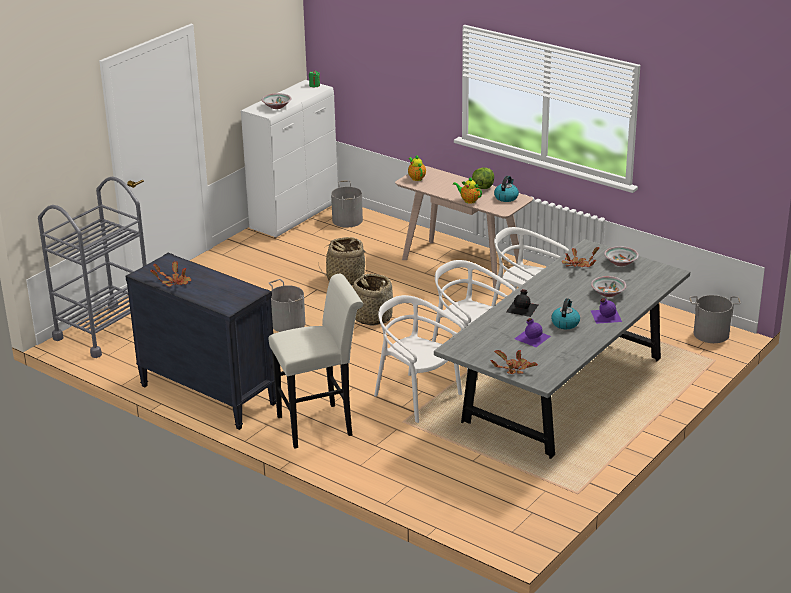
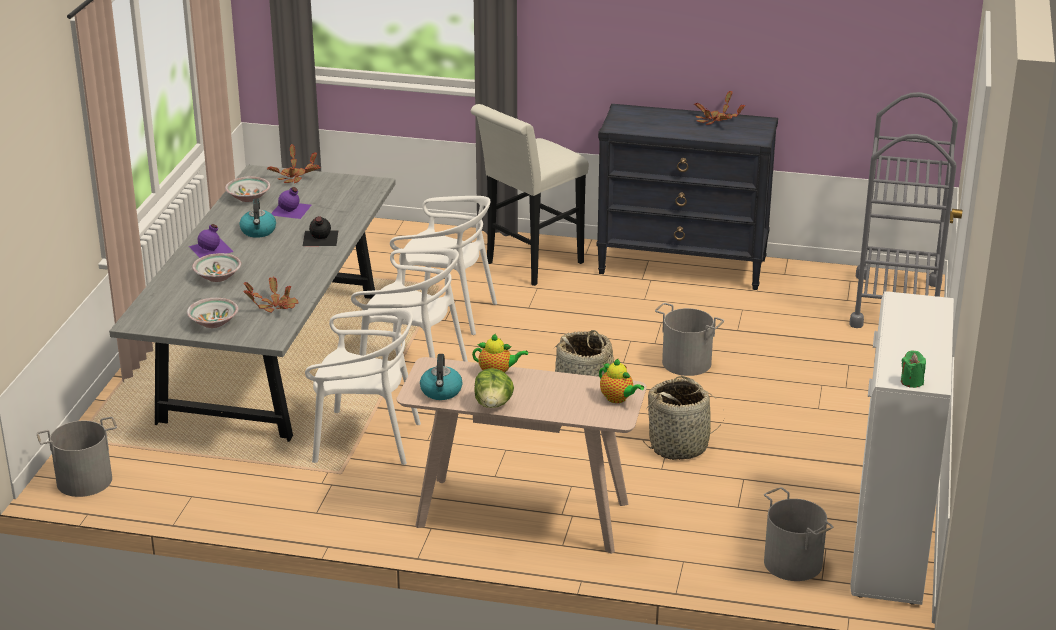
camera: 155 degrees right, 0 degrees up
(276, 106) = (906, 317): bowl -> bowl (248, 197)

